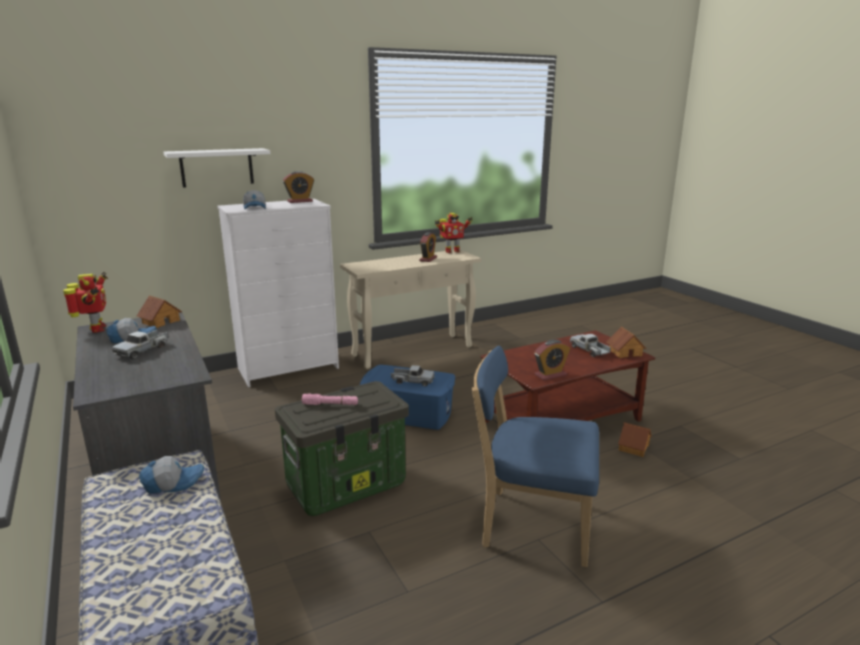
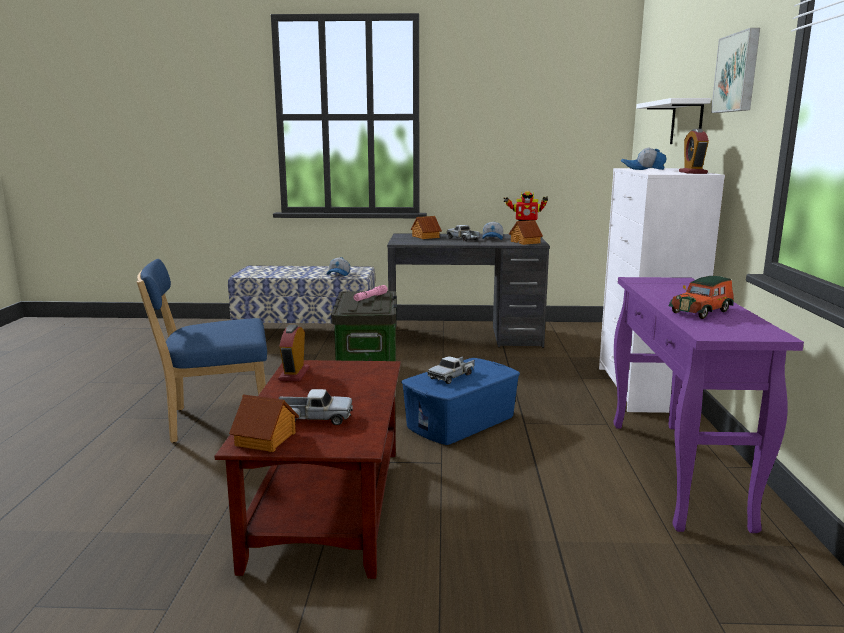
camera: 120 degrees right, 5 degrees down
(304, 133) = (738, 73): none -> picture
(413, 351) = (676, 472): beige console table -> purple console table
(428, 259) = (702, 311): alarm clock -> toy car
(451, 251) = (773, 332): toy robot -> none
(531, 524) = (215, 421): blue chair -> blue chair turned 150 degrees counterclockwise
(634, 447) = (201, 527): toy house -> toy house (425, 237)

